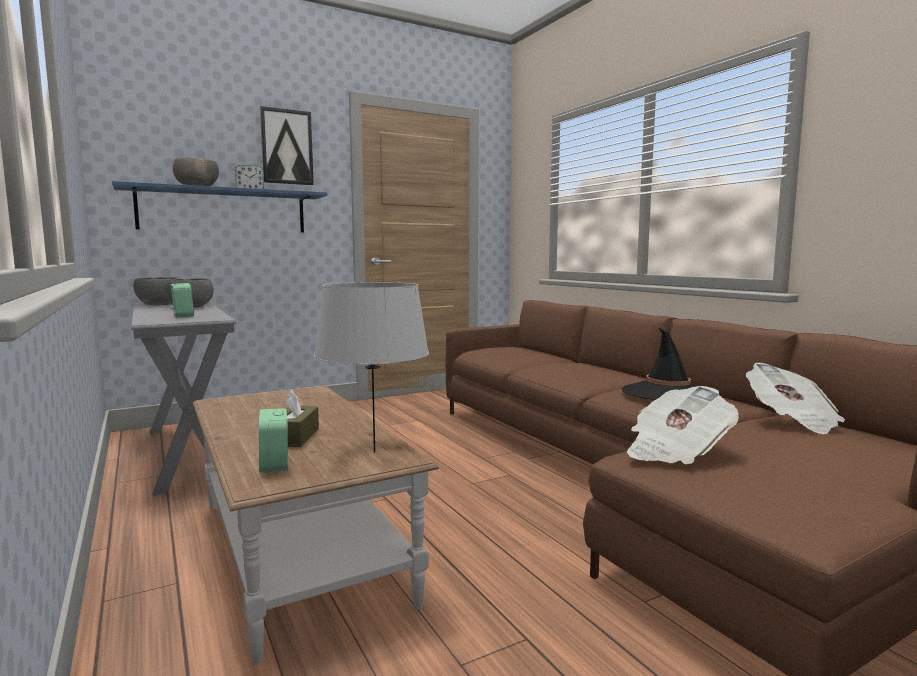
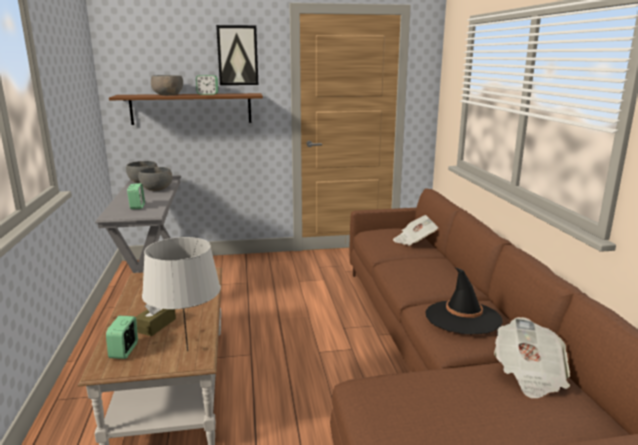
camera: 20 degrees right, 10 degrees up
(224, 211) = (191, 108): blue shelf -> brown shelf
(675, 451) = (390, 391): newspaper -> newspaper (415, 241)

